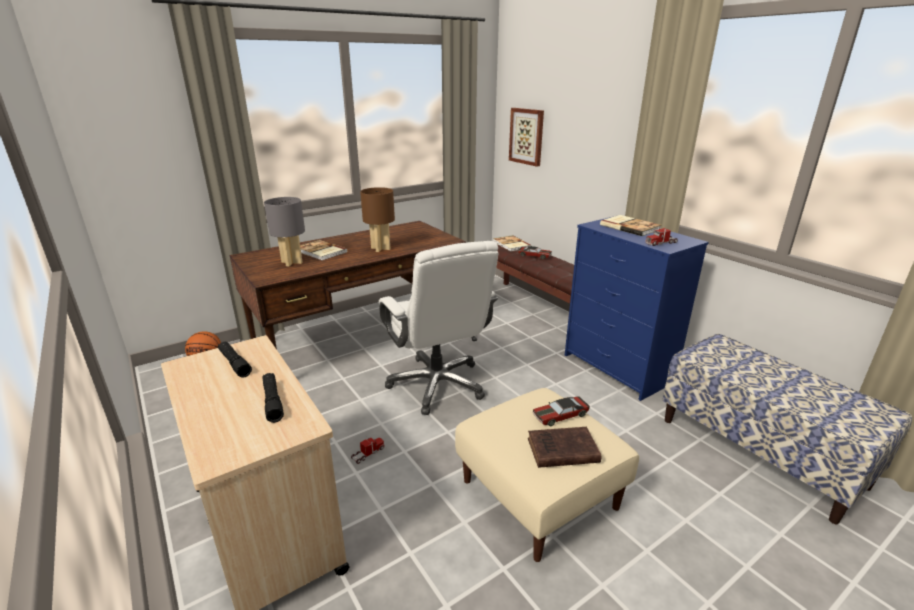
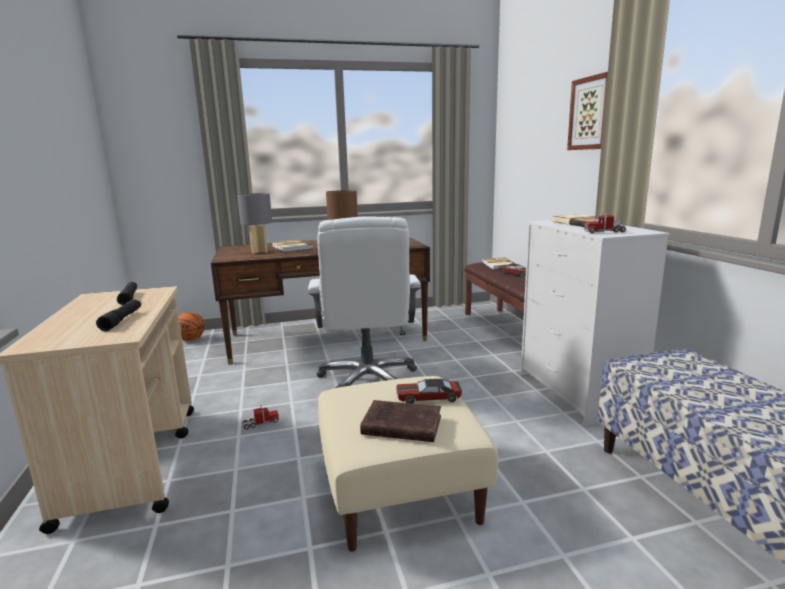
camera: 20 degrees right, 10 degrees down
(527, 136) = (518, 154): picture -> picture (591, 113)
(618, 368) = (578, 393): blue dresser -> white dresser

